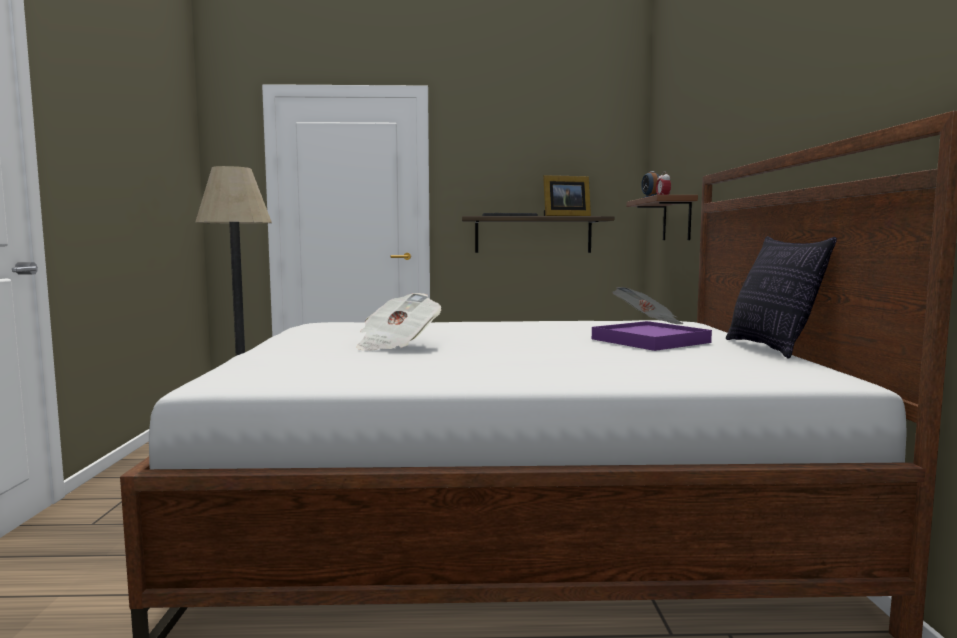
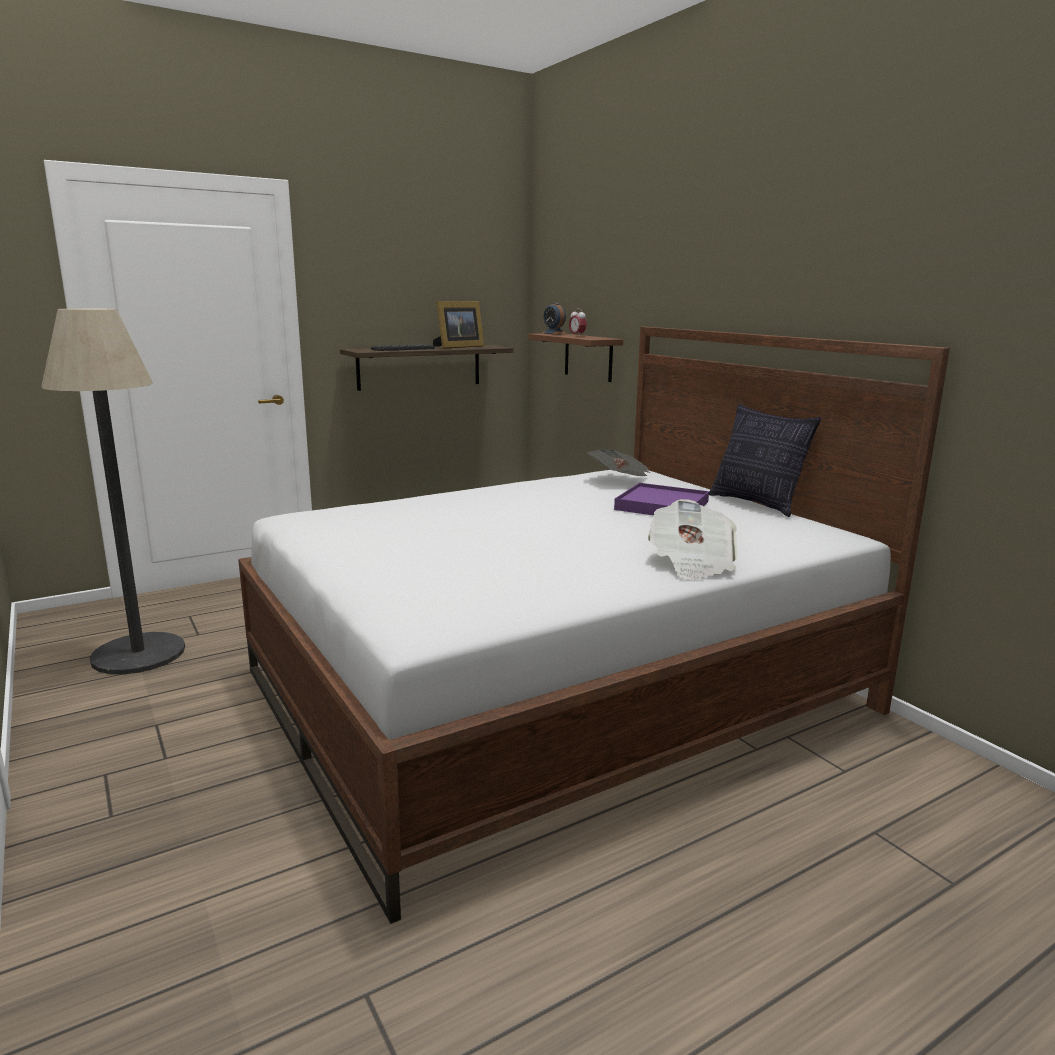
camera: 30 degrees left, 10 degrees up
(396, 345) = (466, 545): newspaper -> newspaper (691, 564)

